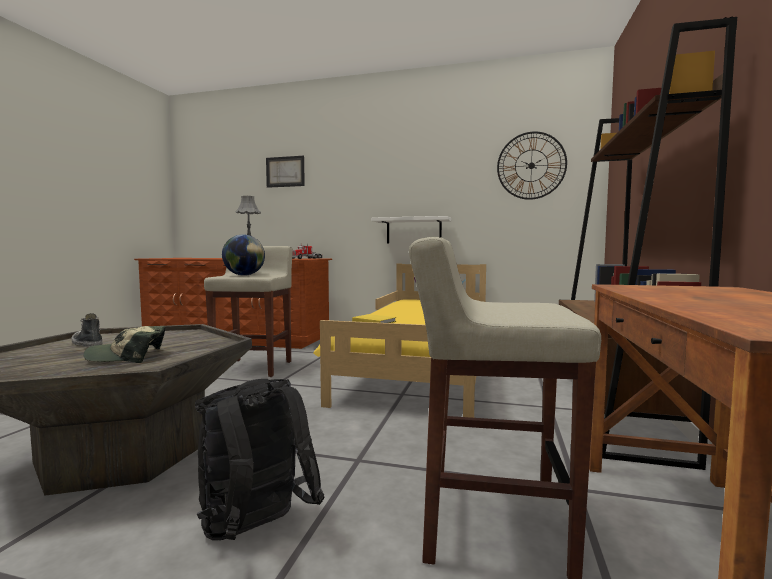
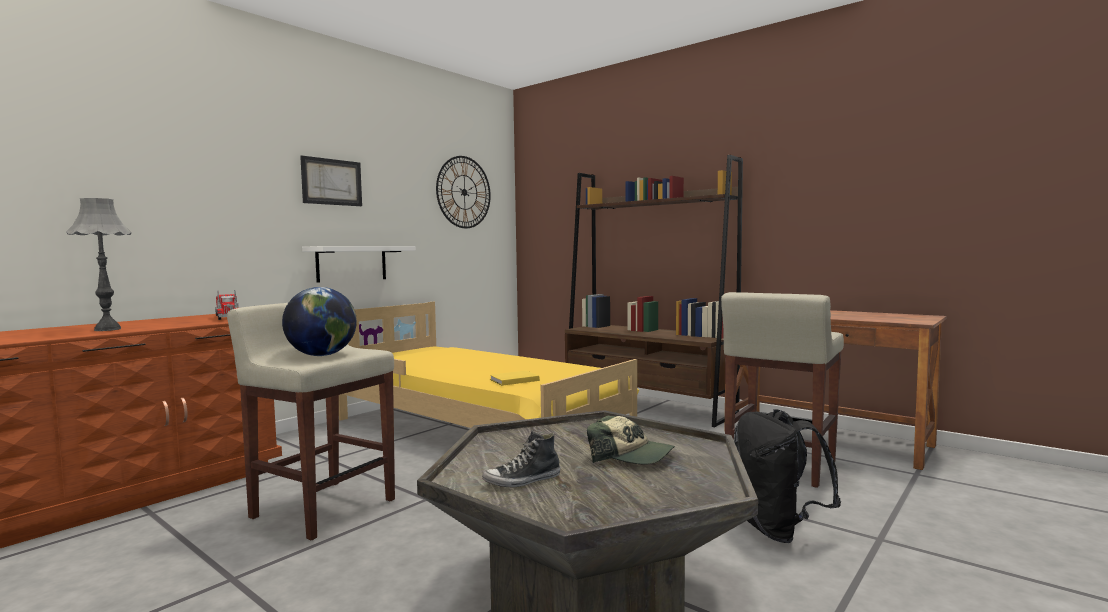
camera: 65 degrees left, 0 degrees up
(127, 357) = (631, 456): cap -> cap turned 75 degrees counterclockwise
(285, 171) = (108, 148): picture -> picture (332, 182)

